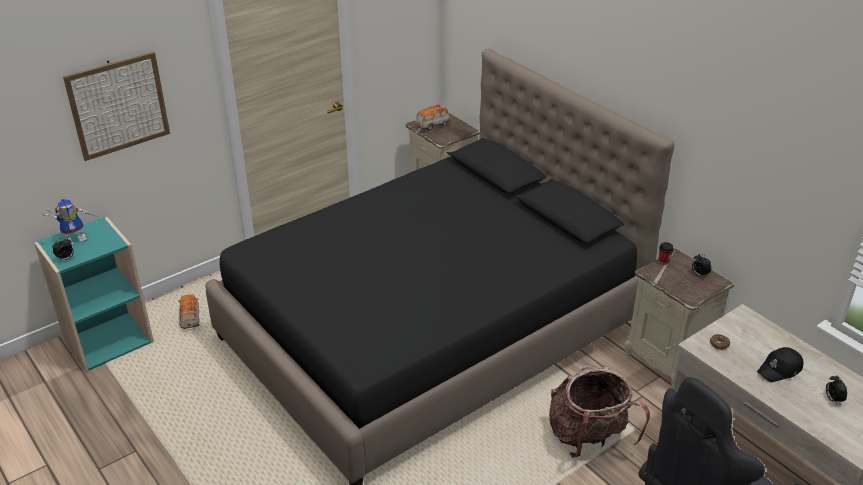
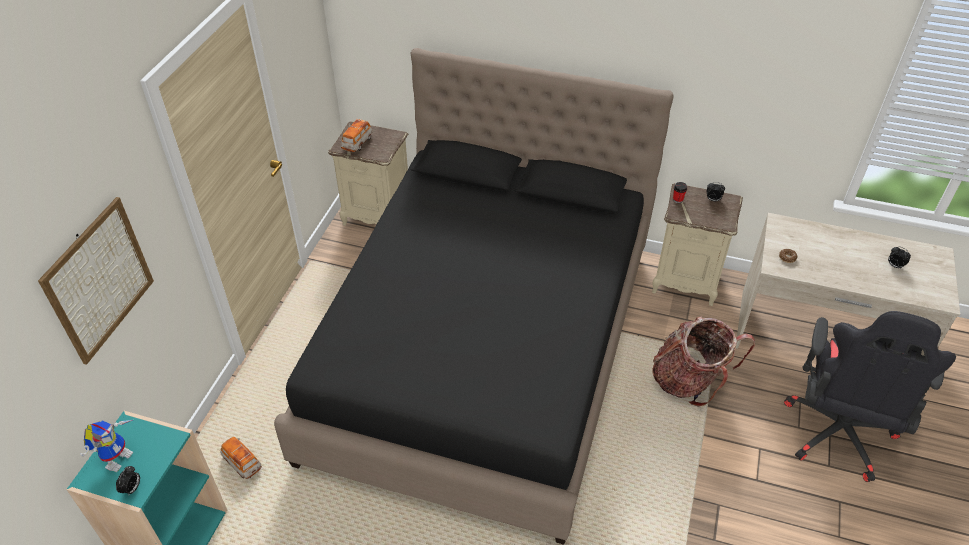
camera: 35 degrees left, 10 degrees up
(780, 369) = (843, 258): black cap -> none

